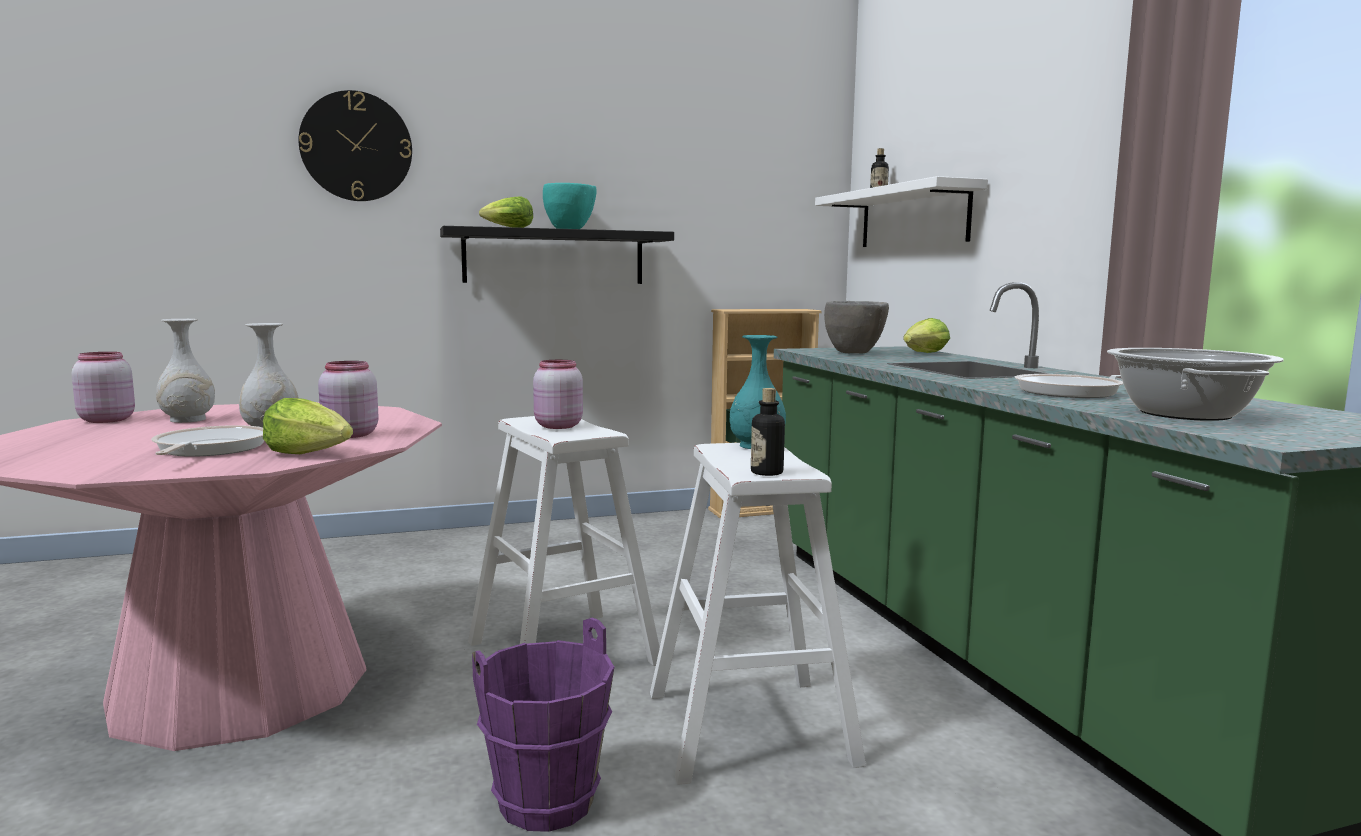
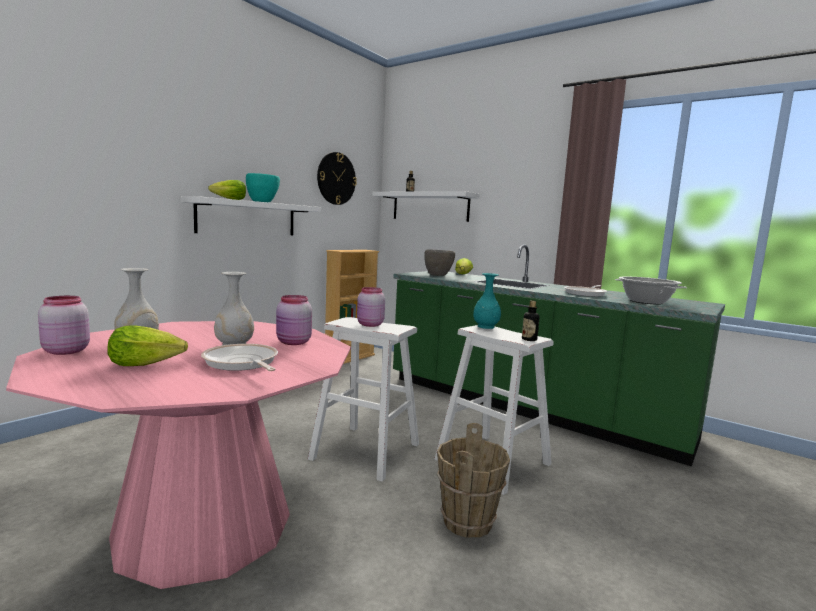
camera: 35 degrees left, 0 degrees up
(310, 454) = (317, 357): lettuce -> lettuce (146, 364)
(356, 146) = (123, 134): wall clock -> wall clock (336, 178)
(547, 803) = (468, 522): purple bucket -> brown bucket
(554, 257) = (247, 218): black shelf -> white shelf

